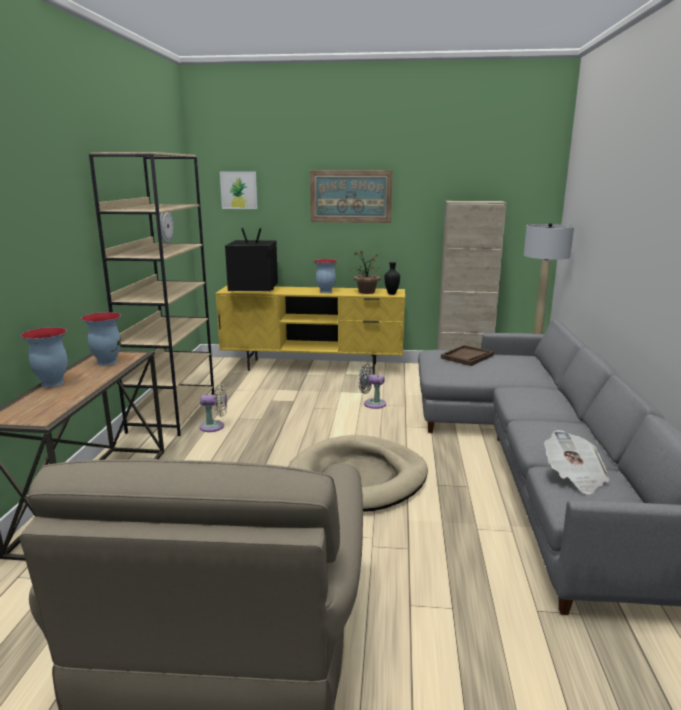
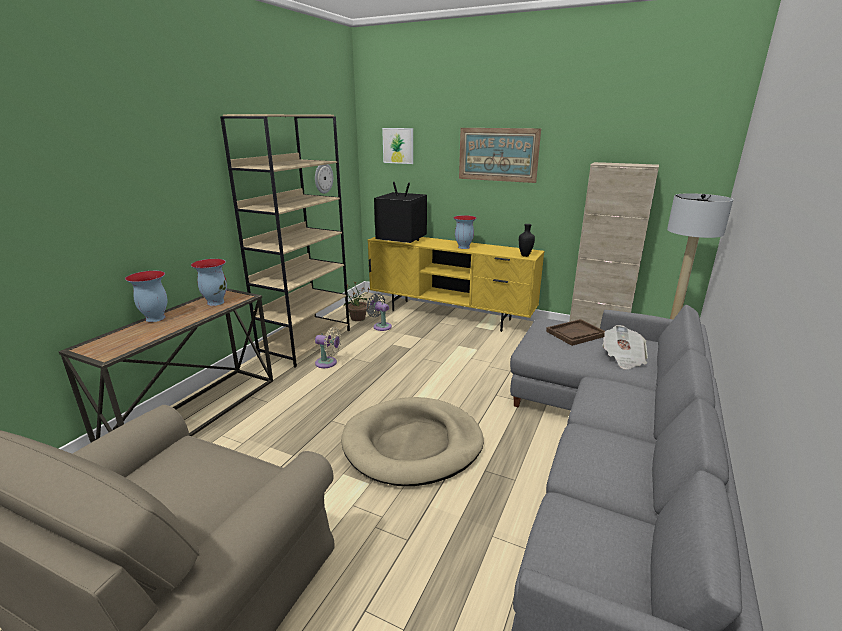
camera: 20 degrees right, 5 degrees up
(366, 292) = (502, 251): potted plant -> potted plant (357, 318)
(372, 404) = (479, 363): grey fan -> grey fan (381, 326)
(574, 477) = (583, 523): newspaper -> newspaper (623, 358)

